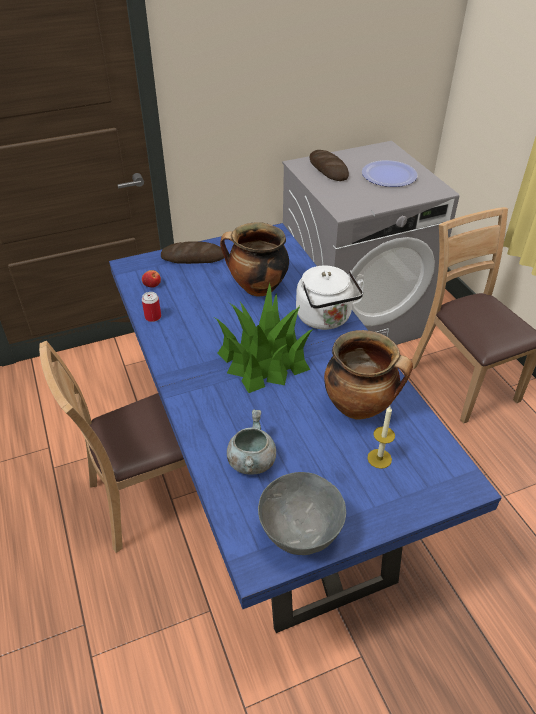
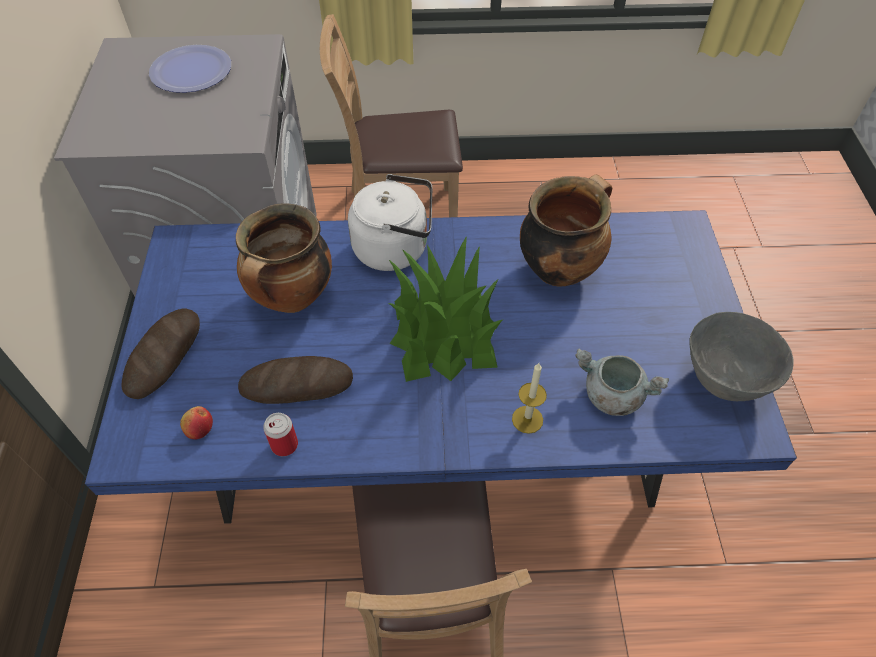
camera: 70 degrees left, 10 degrees up
(328, 169) = (123, 119): bread -> bread (296, 384)
(379, 458) = (638, 279): candle -> candle (527, 419)

